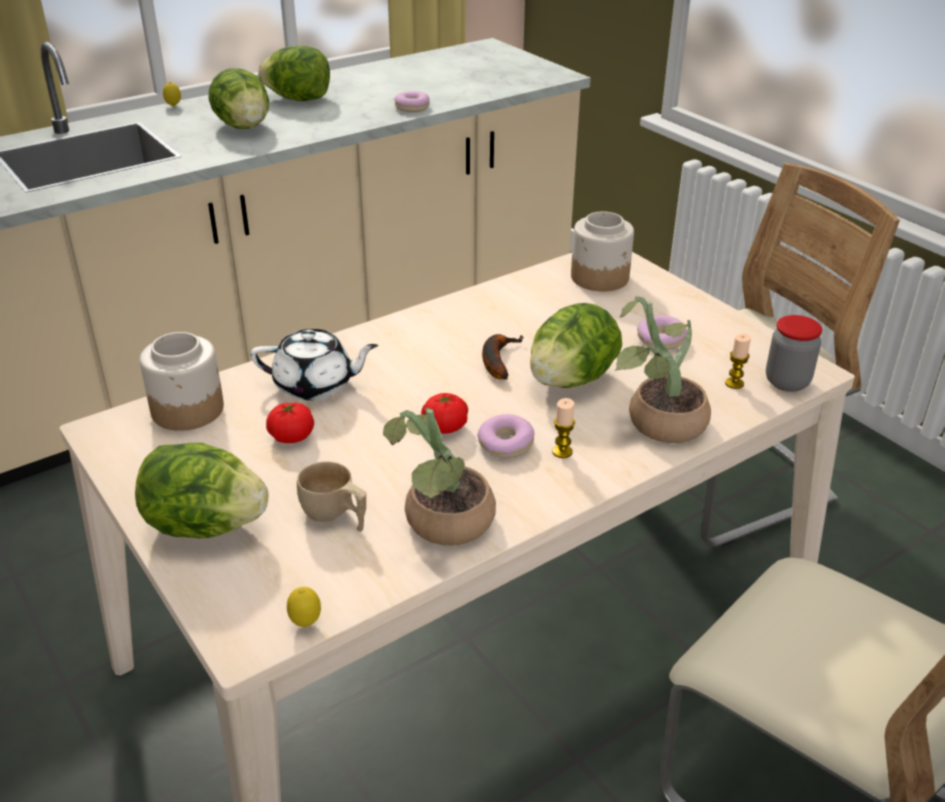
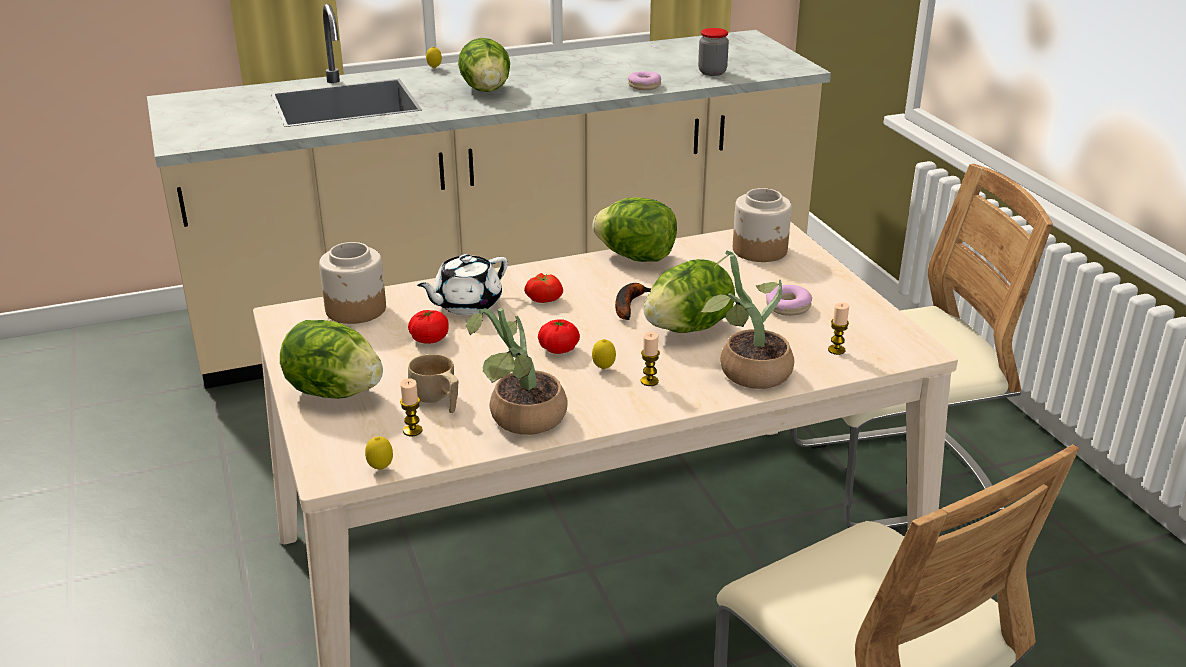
camera: 15 degrees right, 5 degrees down
(299, 99) = (545, 71): lettuce -> lettuce (636, 257)
(315, 385) = (466, 304): white teapot -> white teapot turned 120 degrees clockwise
(322, 563) = (412, 430): none -> candle
(400, 365) = (544, 298): none -> tomato
(505, 444) = (603, 369): donut -> lemon
(787, 382) = (887, 355): jar -> jar (712, 72)

